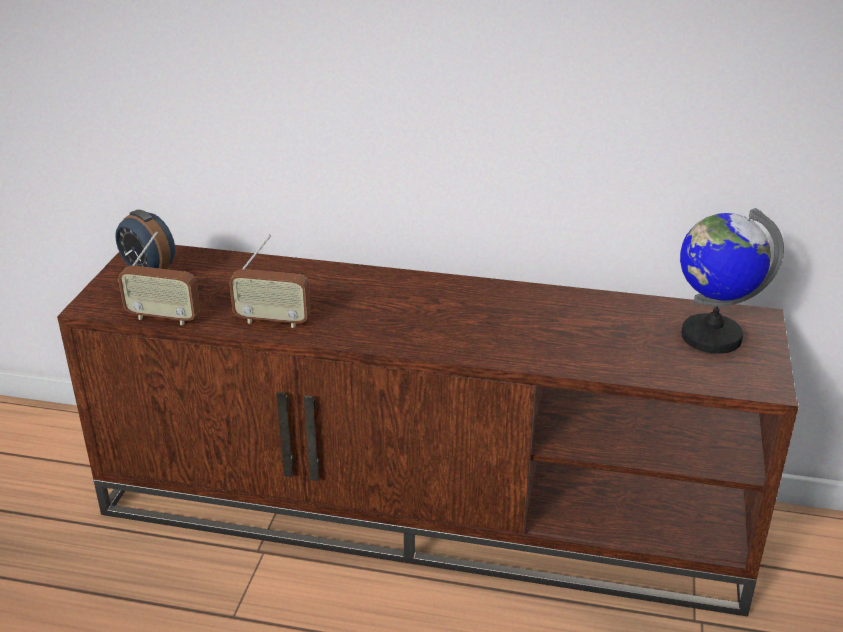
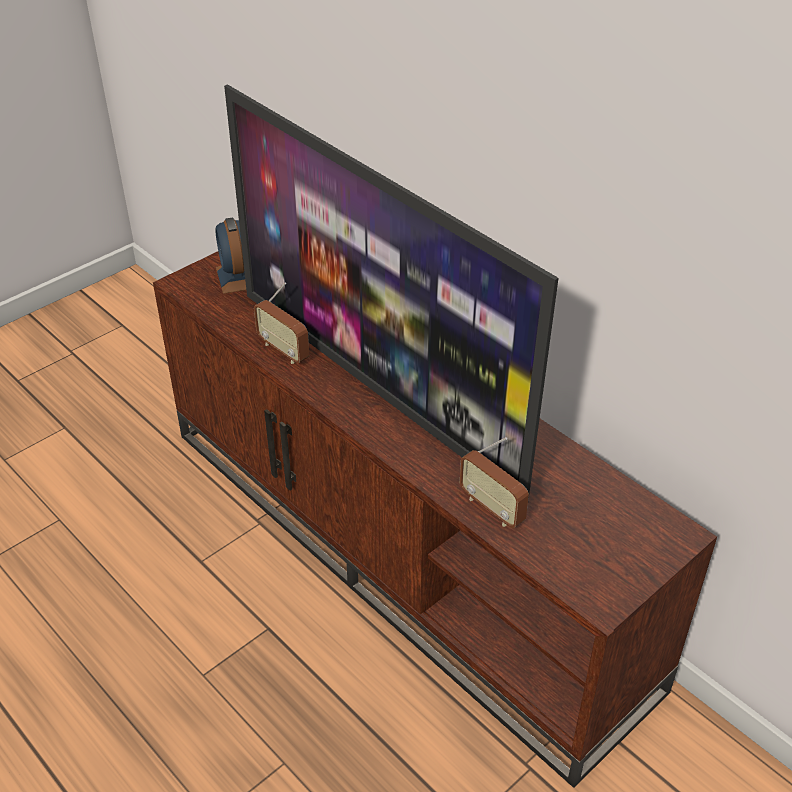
camera: 35 degrees right, 10 degrees up
(163, 317) = (215, 314): radio -> radio (492, 508)
(400, 314) = (379, 387): none -> television
(710, 336) = (611, 530): globe -> none

